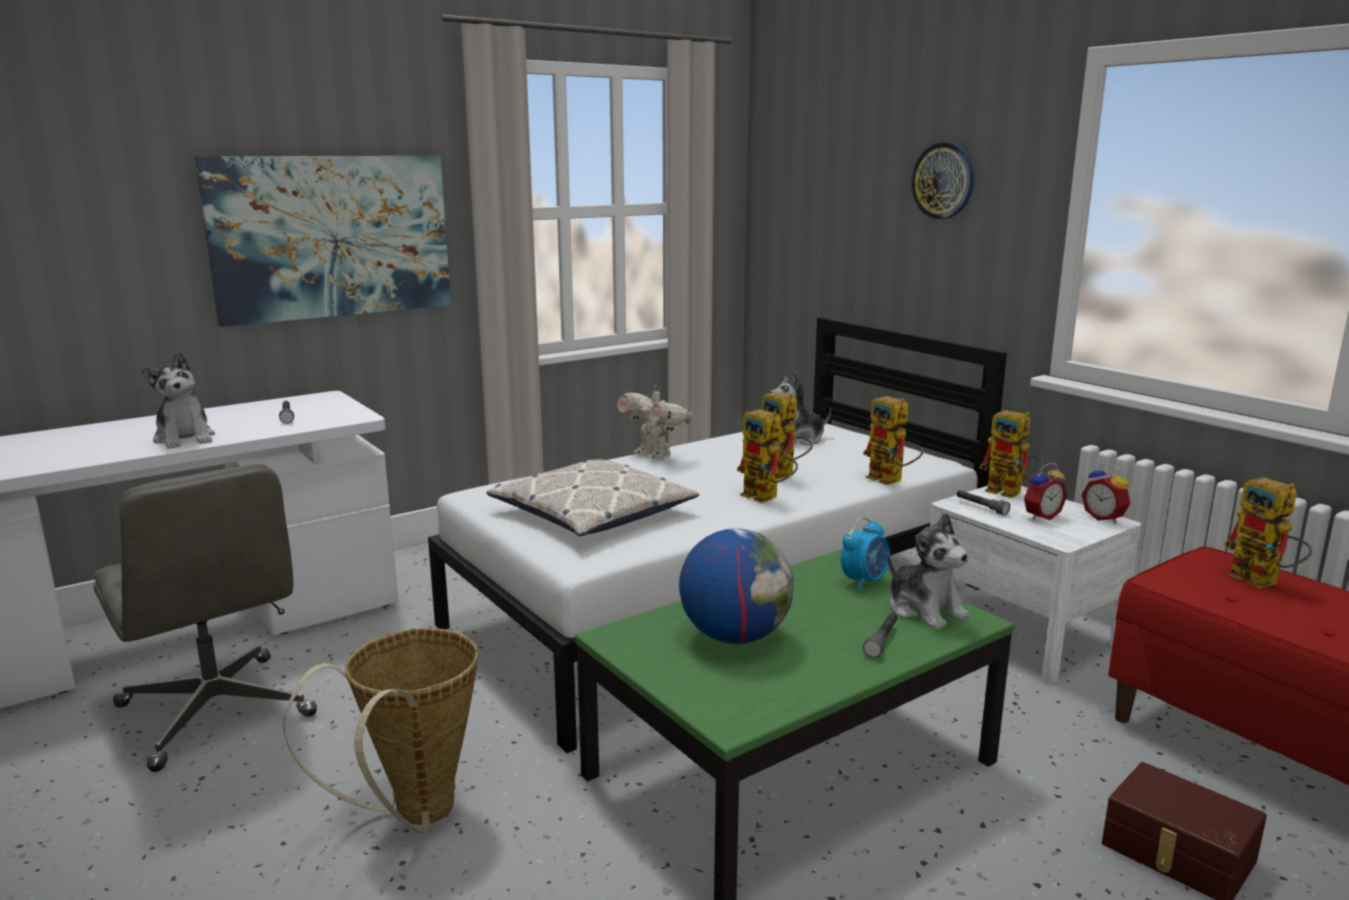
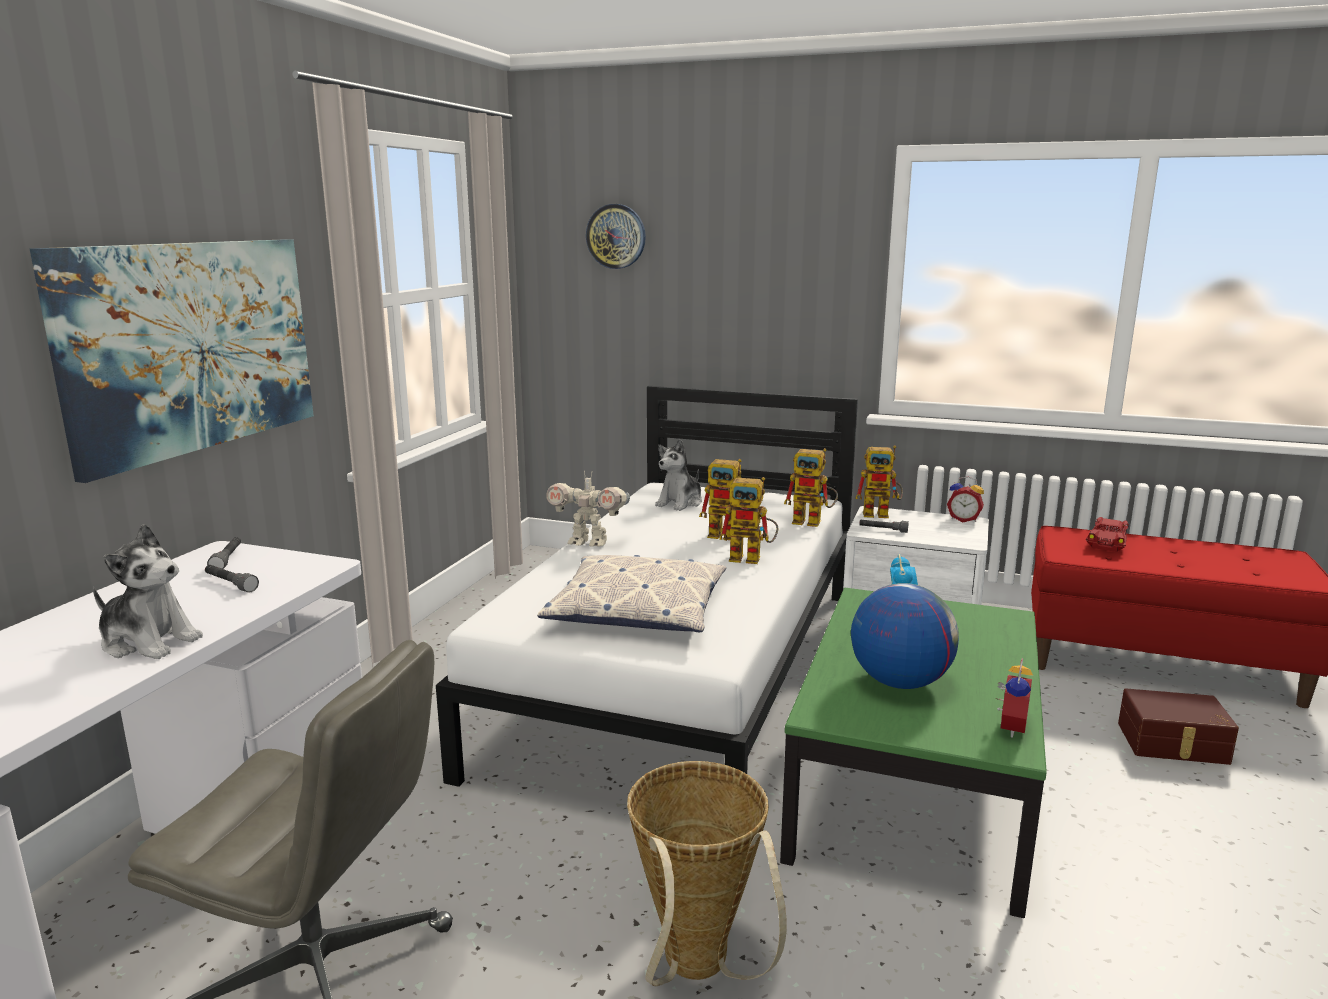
camera: 35 degrees left, 0 degrees up
(882, 641) = (990, 651): grey flashlight -> grey flashlight (227, 560)
(925, 610) = (973, 618): plush toy -> none
(943, 181) = (759, 255): wall clock -> wall clock (616, 236)
(1040, 516) = (927, 528): alarm clock -> alarm clock (1008, 727)
(1263, 582) = (1108, 541): toy robot -> red toy car

